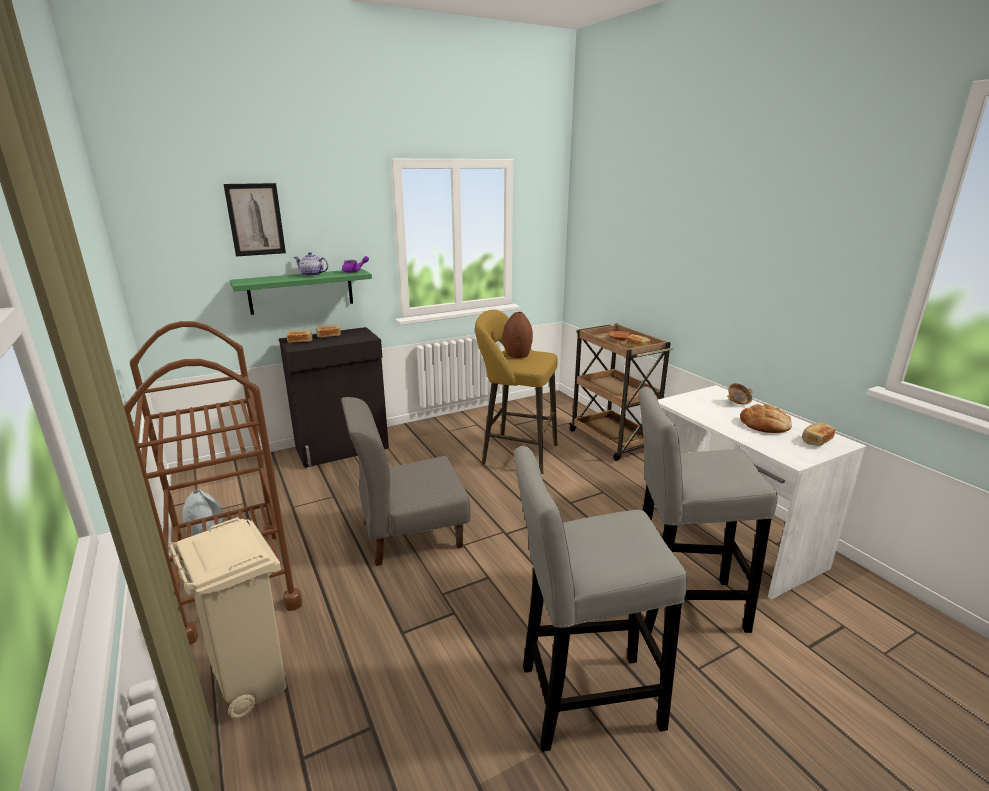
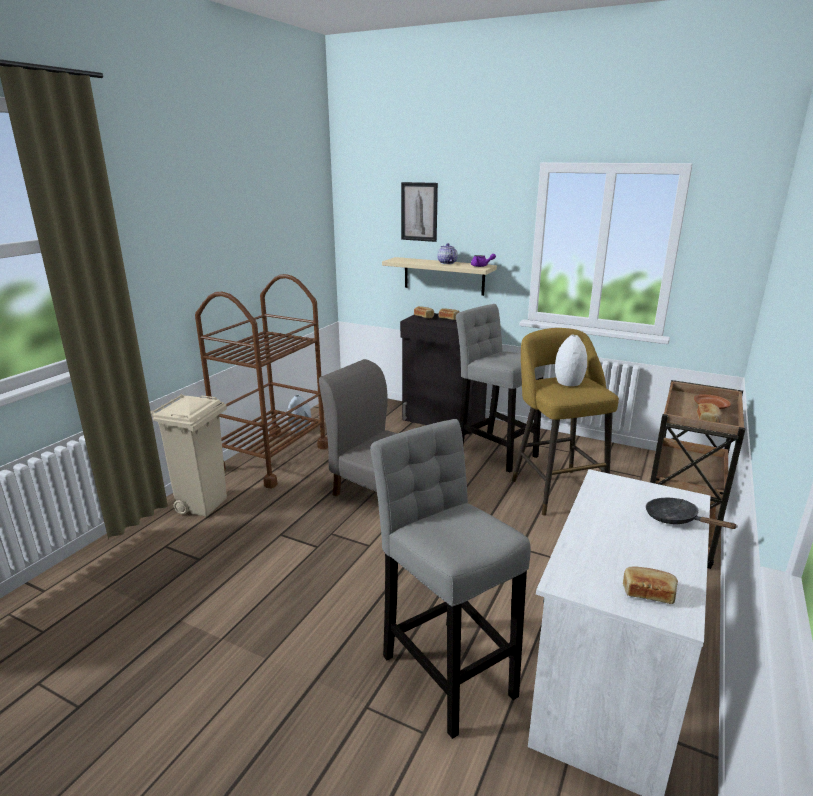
camera: 55 degrees right, 0 degrees up
(301, 291) = (443, 276): green shelf -> beige shelf
(517, 355) = (568, 382): brown vase -> white vase
(582, 699) = (280, 642): grey stool -> grey stool (494, 451)
(738, 403) = (676, 519): bowl -> black frying pan
(765, 424) = (638, 548): bread -> none

